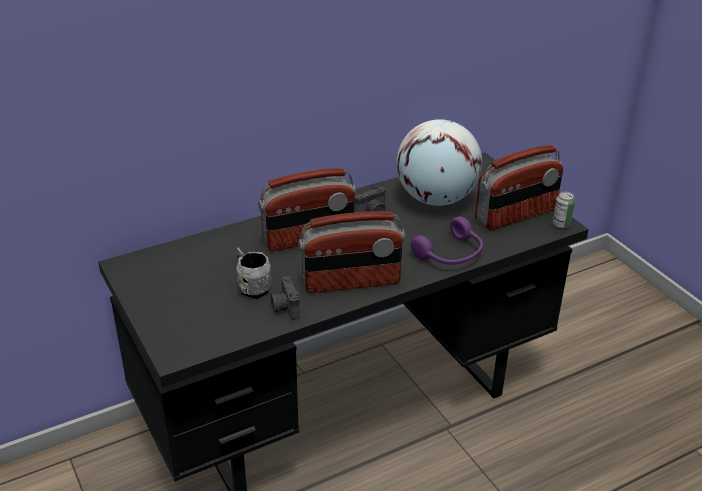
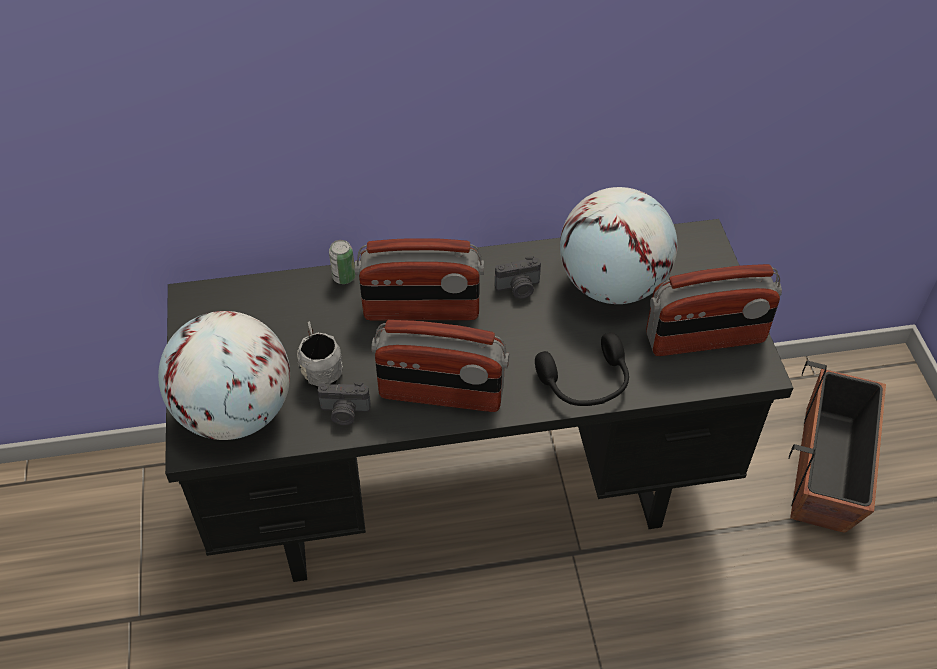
camera: 20 degrees right, 15 degrees up
(198, 327) = (235, 413): none -> globe
(285, 308) = (344, 412): camera -> camera turned 90 degrees counterclockwise
(451, 255) = (586, 383): purple headphones -> black headphones
(561, 224) = (759, 370): can -> can (344, 277)
(594, 332) = (827, 469): none -> planter

